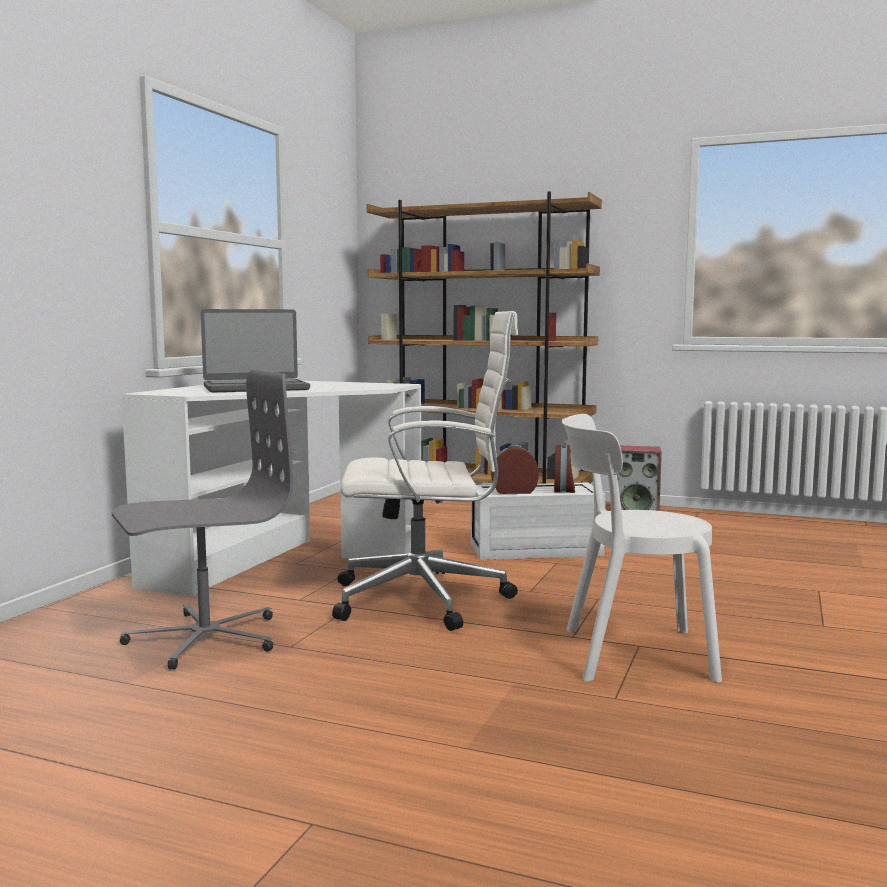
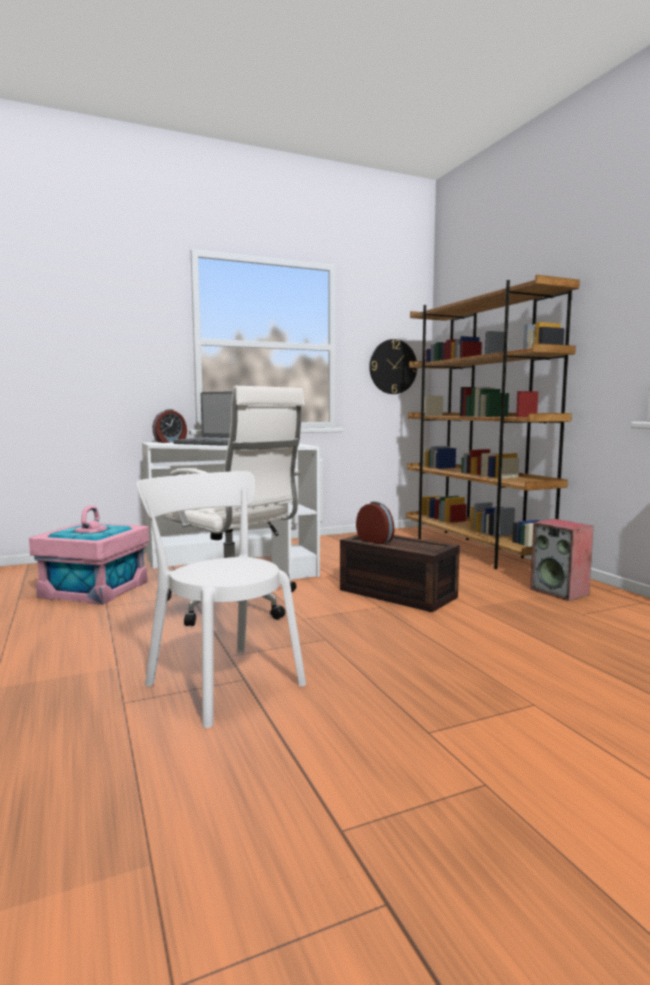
camera: 45 degrees right, 0 degrees up
(204, 638) = (95, 589): grey office chair -> pink storage box
(331, 274) = (393, 367): none -> wall clock
(534, 550) = (395, 593): white storage box -> brown storage box
(564, 489) = (417, 546): alarm clock -> alarm clock (170, 442)

